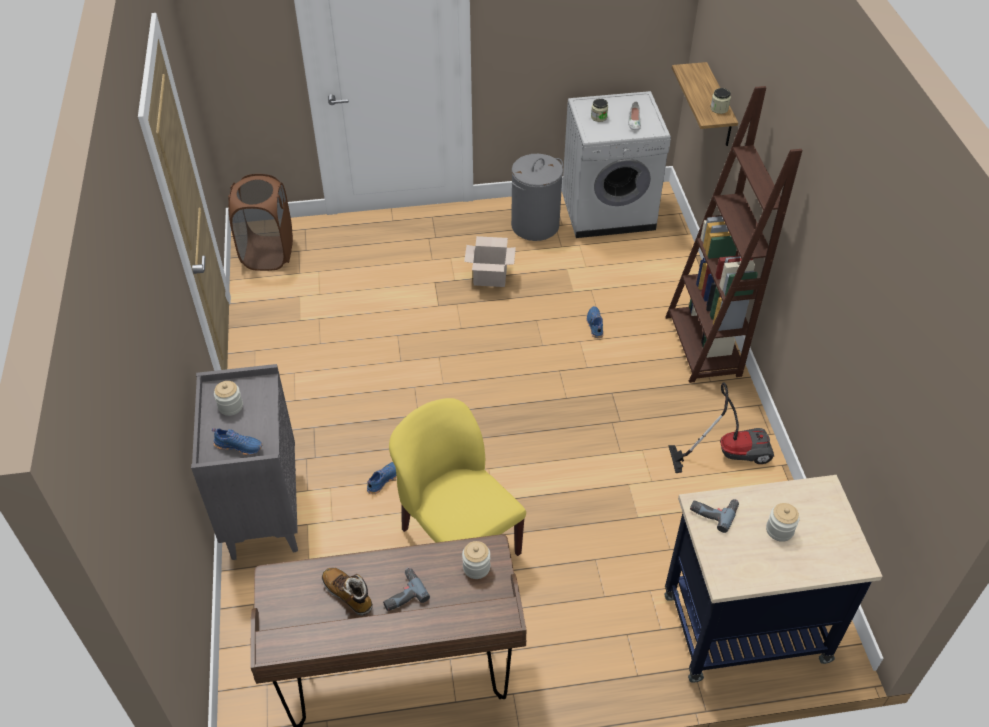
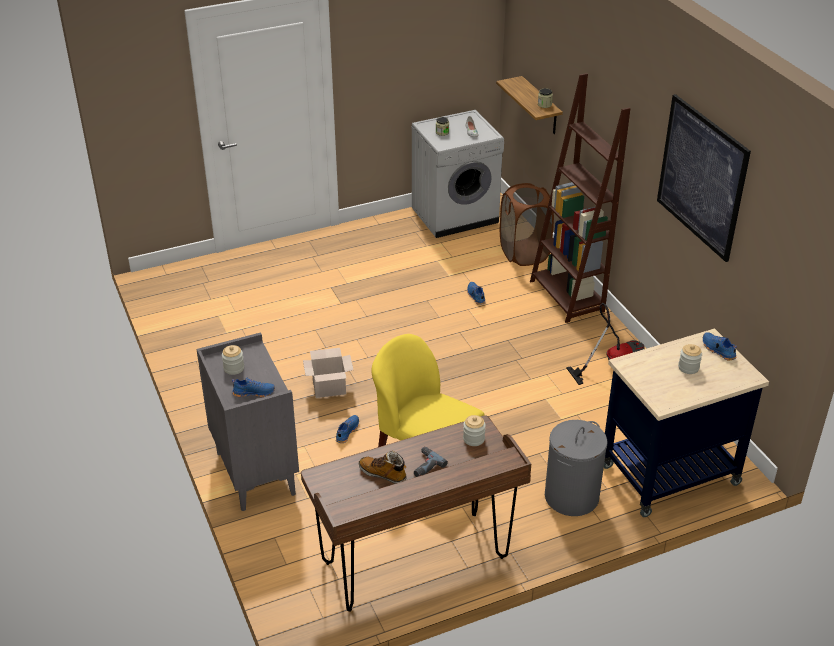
camera: 15 degrees left, 10 degrees down
(268, 253) = (176, 289): brown laundry basket -> brown laundry basket (524, 253)
(491, 277) = (376, 276): cardboard box -> cardboard box (330, 387)
(535, 226) = (398, 234): grey laundry basket -> grey laundry basket (571, 497)
(713, 511) = (637, 365): power drill -> none
(828, 511) = (717, 350): none -> blue shoe
(866, 272) = (701, 177): none -> picture

